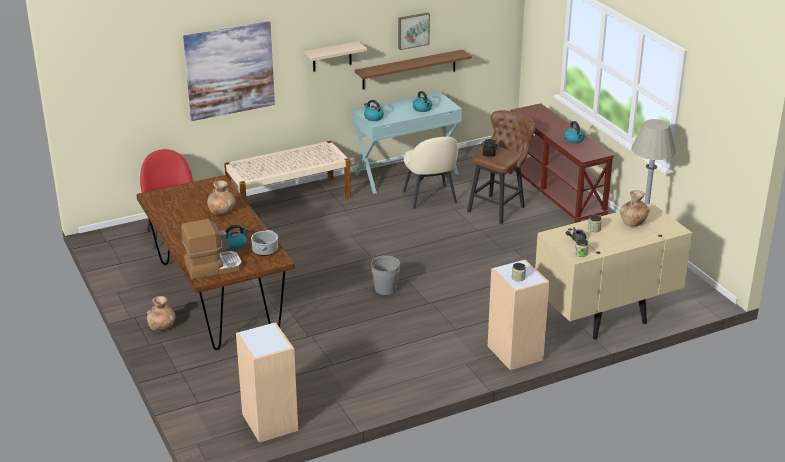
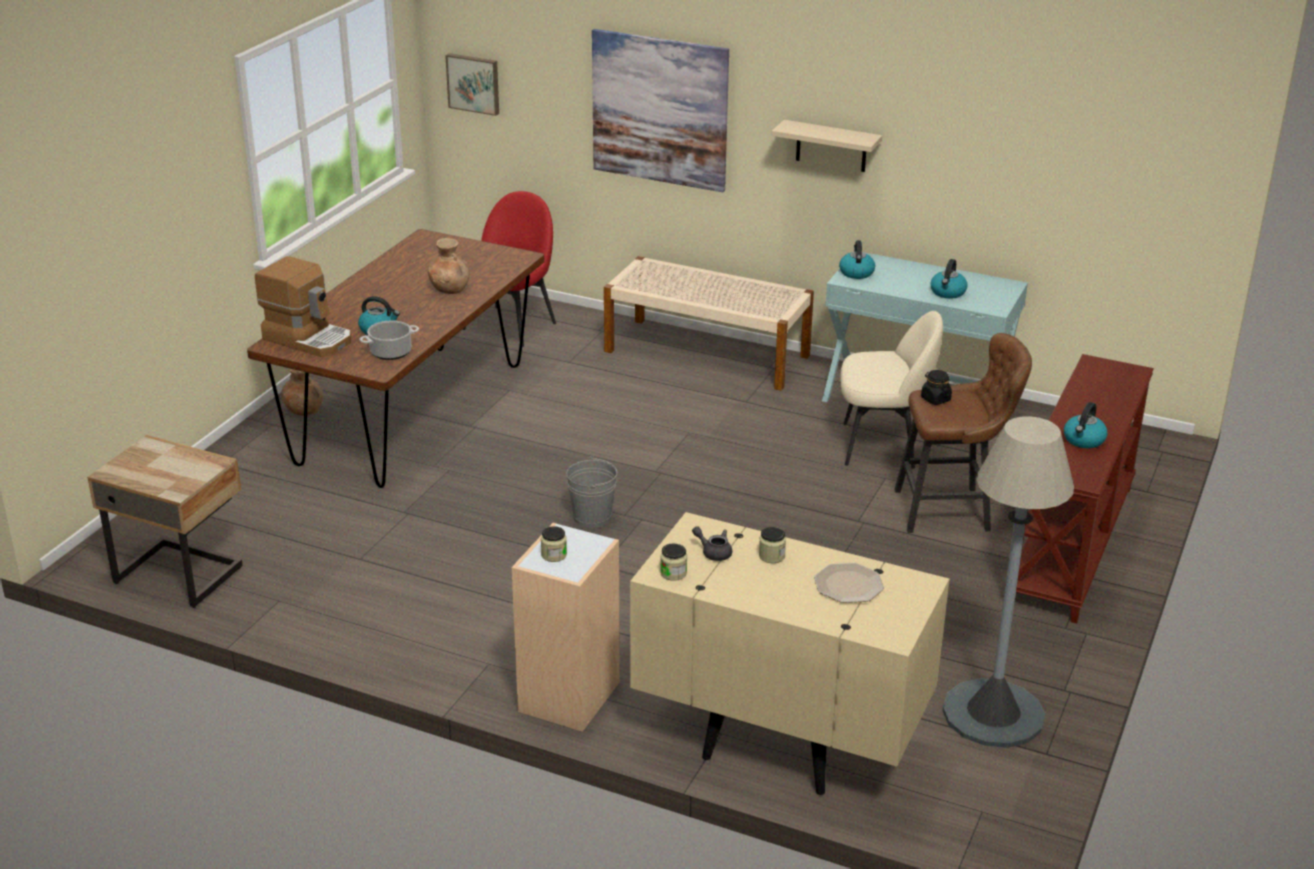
camera: 50 degrees right, 0 degrees up
(269, 423) = (180, 573): bookcase -> beige nightstand
(409, 69) = (974, 220): brown shelf -> none
(413, 30) = (989, 150): picture -> picture (474, 83)
(430, 198) = (881, 445): beige chair -> beige chair turned 120 degrees counterclockwise
(633, 222) = (849, 584): brown vase -> plate

